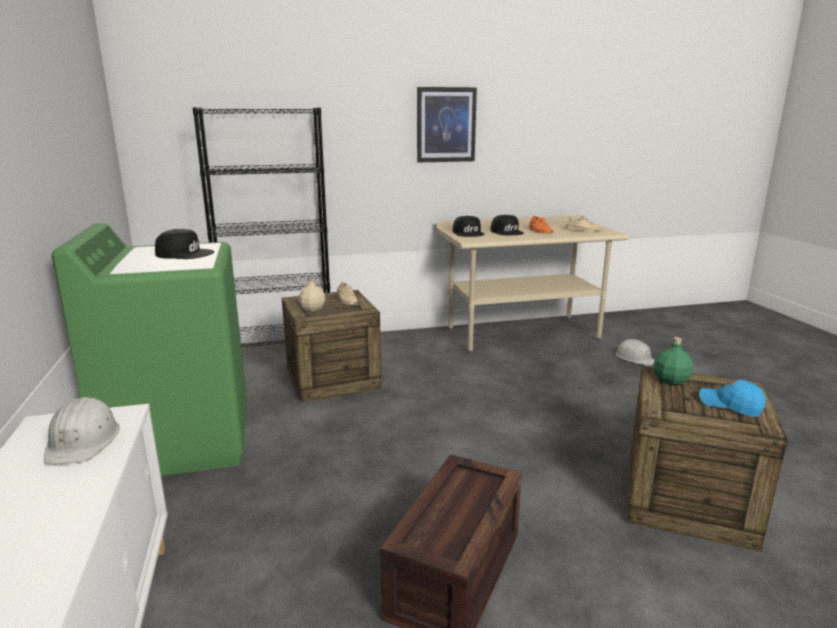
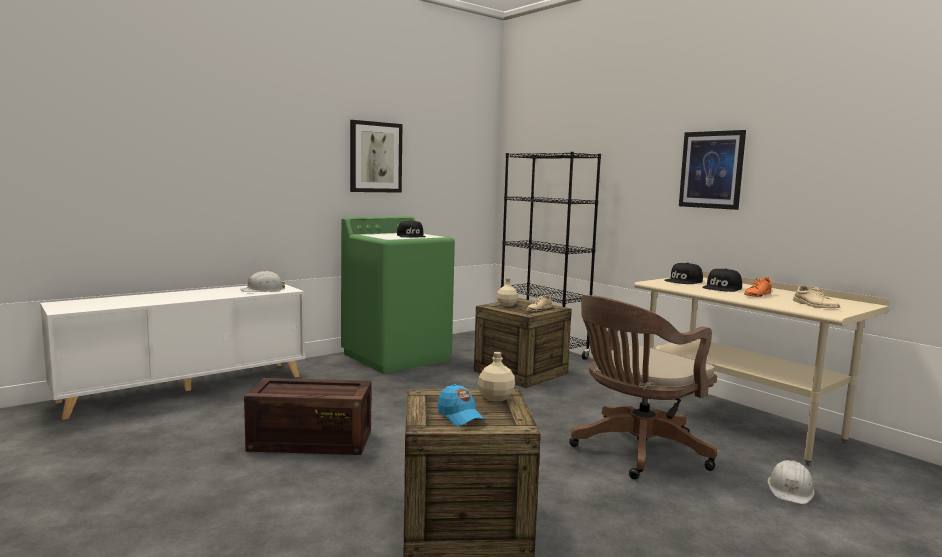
camera: 65 degrees right, 10 degrees down
(41, 124) = (375, 157): none -> picture
(559, 385) = (636, 451): none -> brown office chair
(670, 380) = (496, 397): green bottle -> beige bottle
(730, 405) = (460, 417): blue cap -> blue cap turned 135 degrees clockwise

